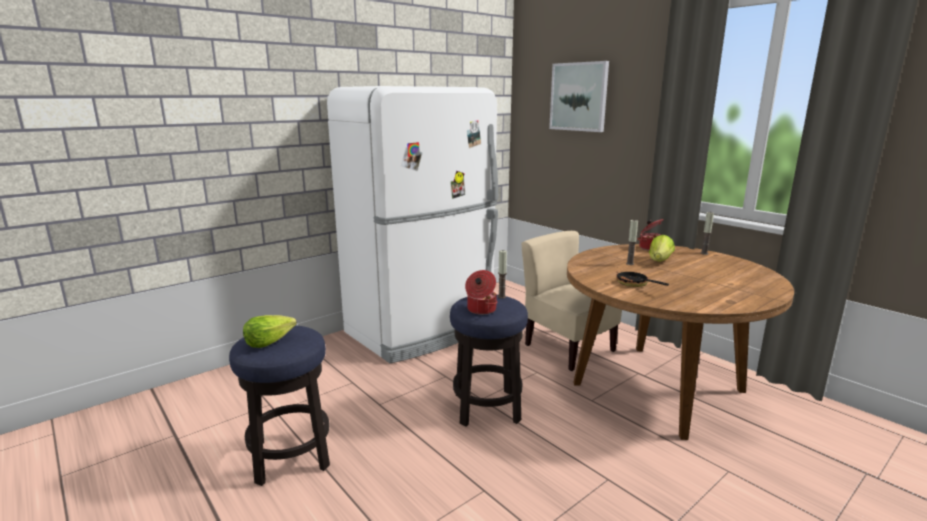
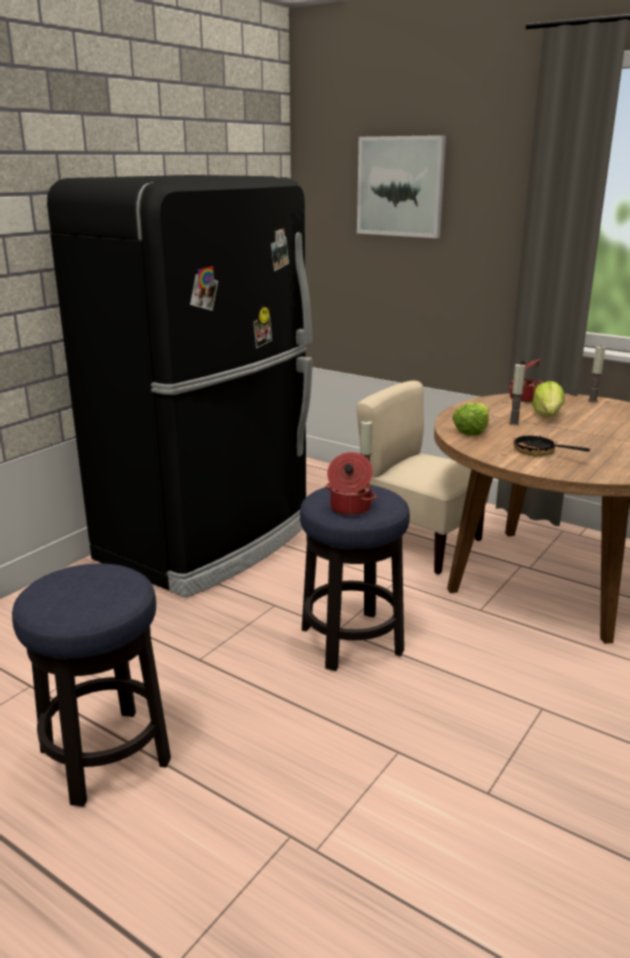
camera: 15 degrees left, 5 degrees up
(269, 342) = (73, 595): lettuce -> lettuce (471, 431)
(423, 329) = (209, 541): white fridge -> black fridge

